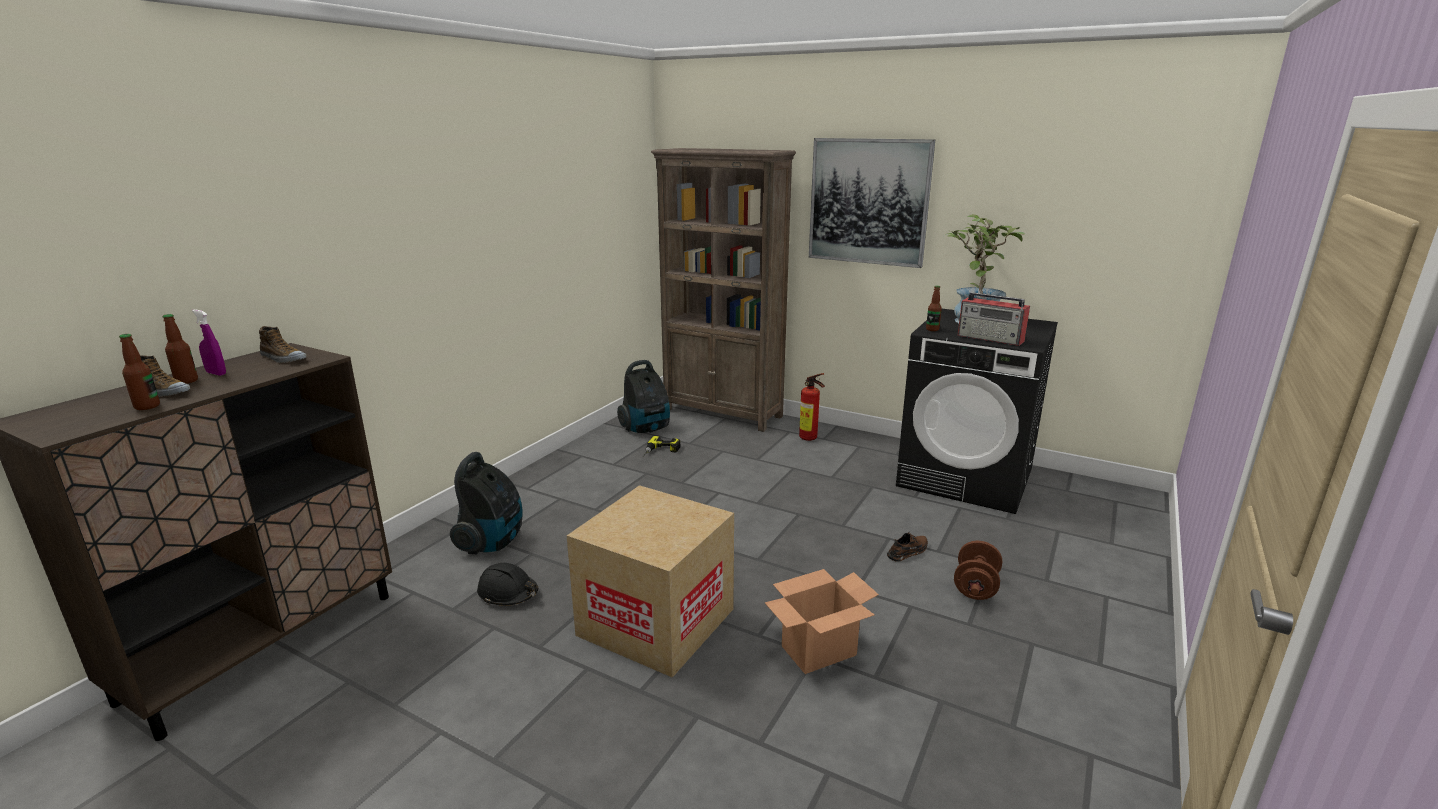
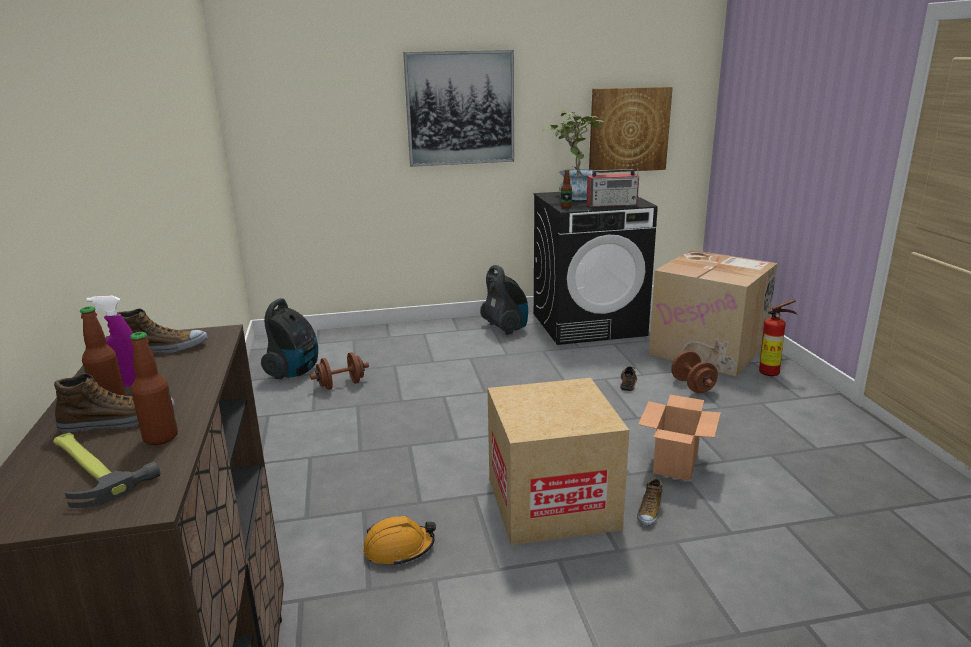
camera: 40 degrees left, 0 degrees up
(95, 410) = (91, 468): none -> hammer
(492, 542) = (307, 520): vacuum cleaner -> vacuum cleaner (505, 328)
(508, 593) = (399, 549): black hard hat -> orange hard hat
(661, 452) = (341, 385): power drill -> brown dumbbell
(719, 677) = (649, 512): none -> shoe
(723, 413) = (345, 337): brown bookcase -> none
(810, 439) = (448, 333): fire extinguisher -> fire extinguisher (772, 373)
(1070, 558) = (709, 349): none -> cardboard box
(1083, 249) = (629, 130): none -> picture

